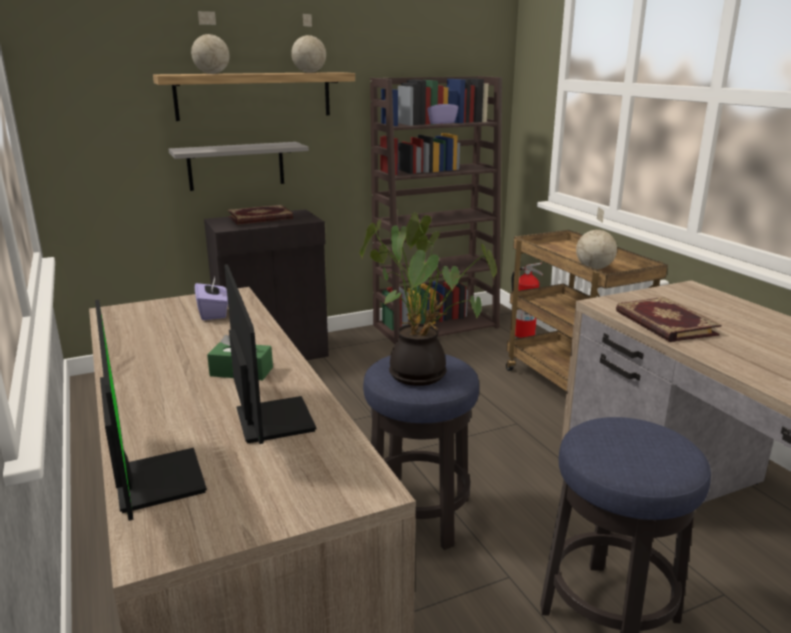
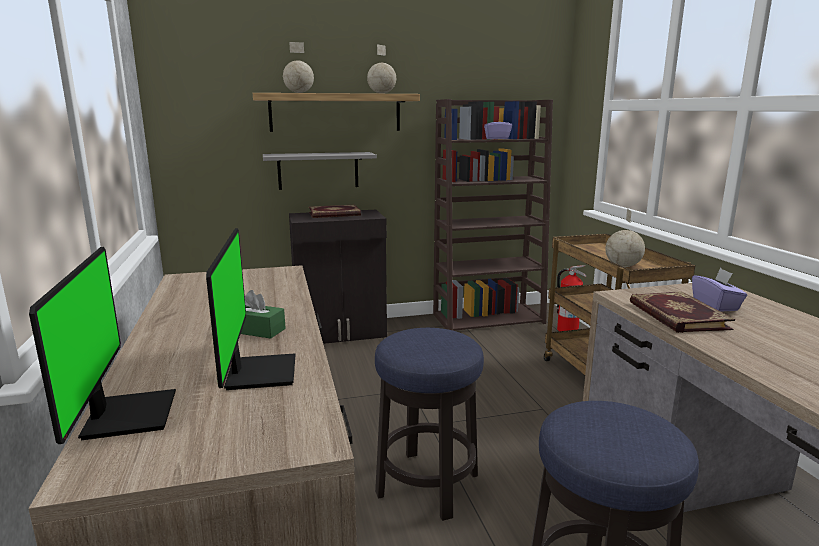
camera: 10 degrees right, 5 degrees down
(213, 313) = (261, 283): purple tissue box -> purple tissue box (715, 305)
(422, 373) = (428, 346): potted plant -> none

